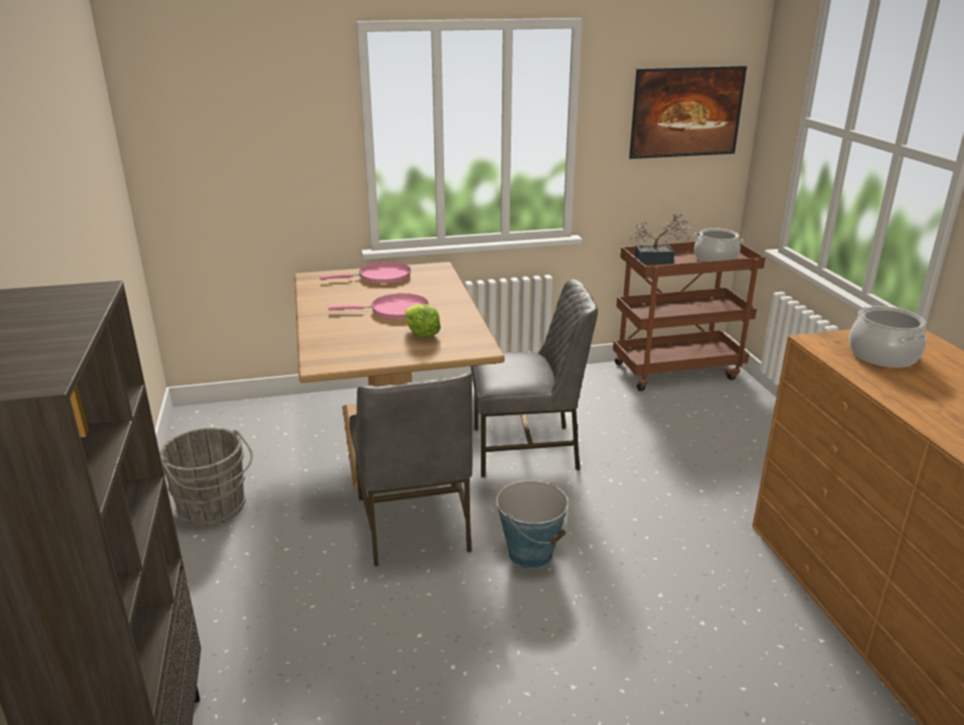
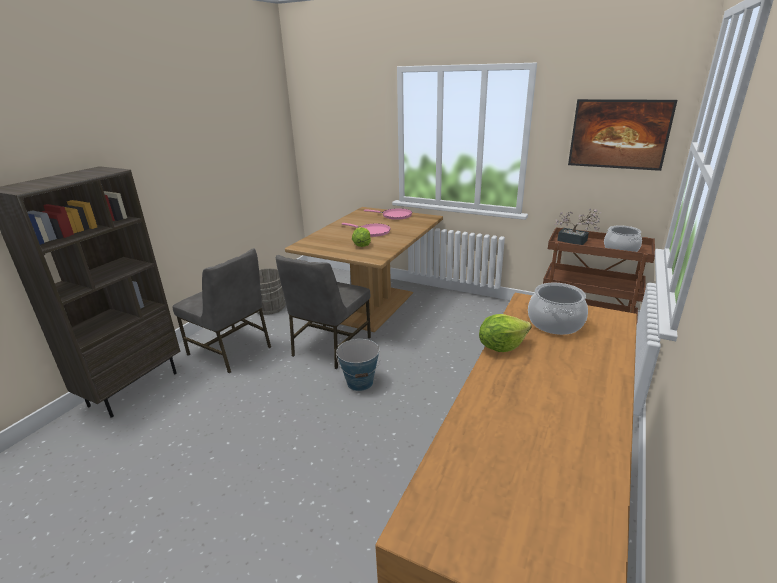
camera: 40 degrees right, 0 degrees up
(527, 449) = (429, 335): grey chair -> grey chair (231, 351)
(894, 397) = (501, 346): none -> lettuce

